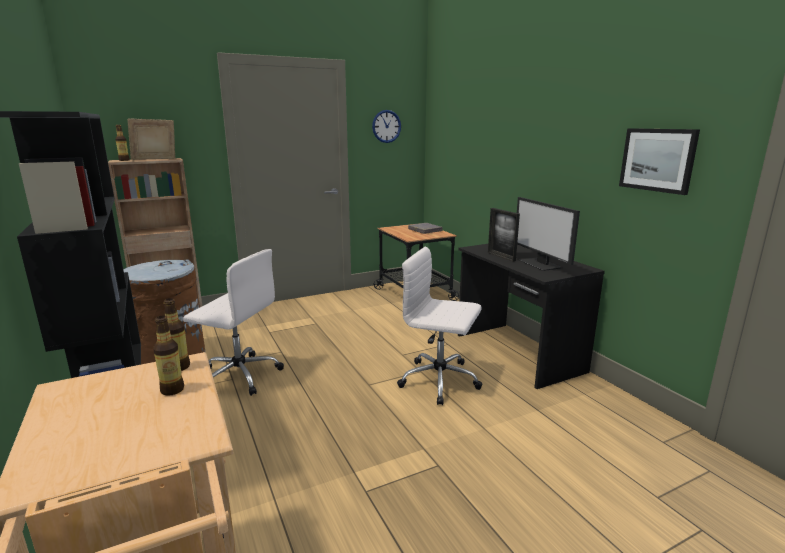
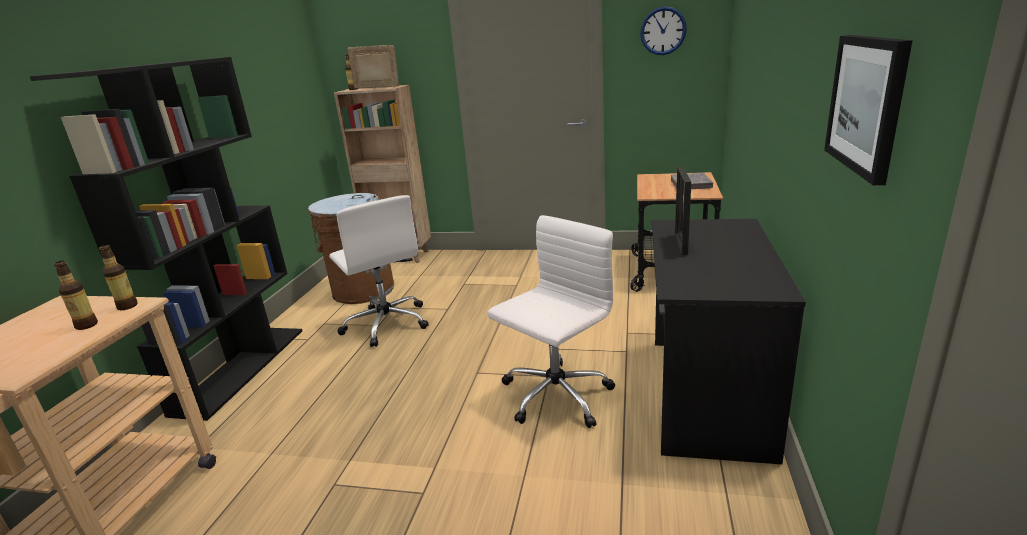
camera: 40 degrees right, 5 degrees up
(440, 381) = (555, 396): white office chair -> white office chair turned 75 degrees clockwise
(541, 264) = (715, 268): monitor -> none

